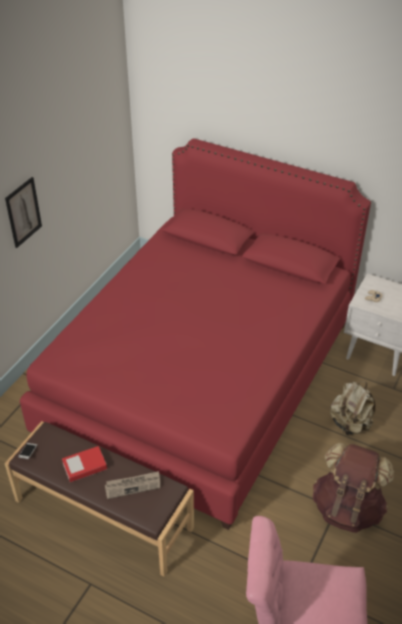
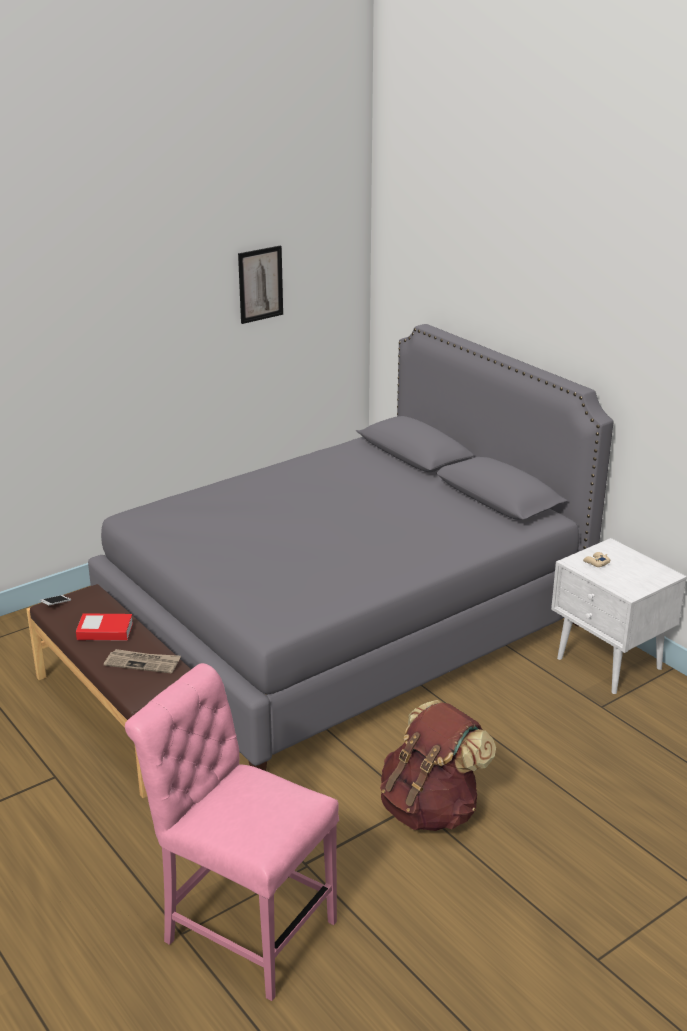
camera: 25 degrees right, 15 degrees down
(23, 212) = (172, 350): picture -> picture (260, 284)
(201, 377) = (344, 626): red bed -> grey bed
(350, 424) = (507, 725): beige backpack -> none

